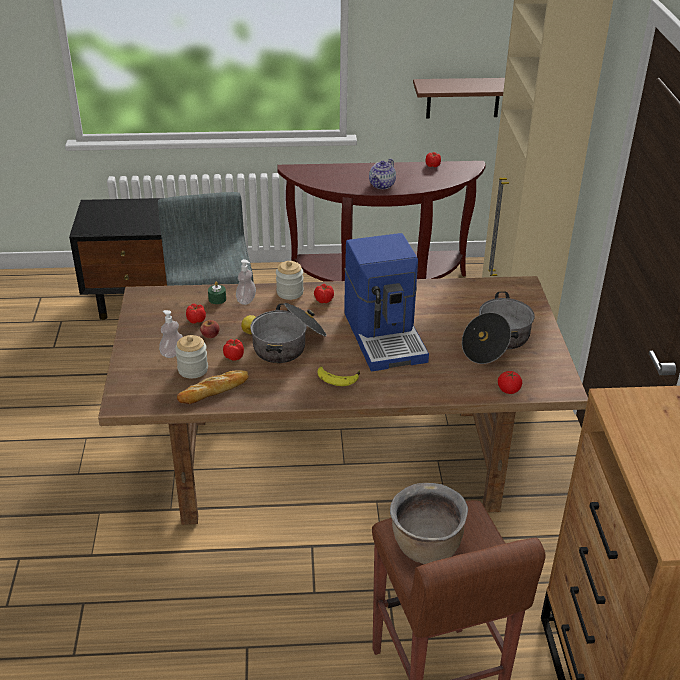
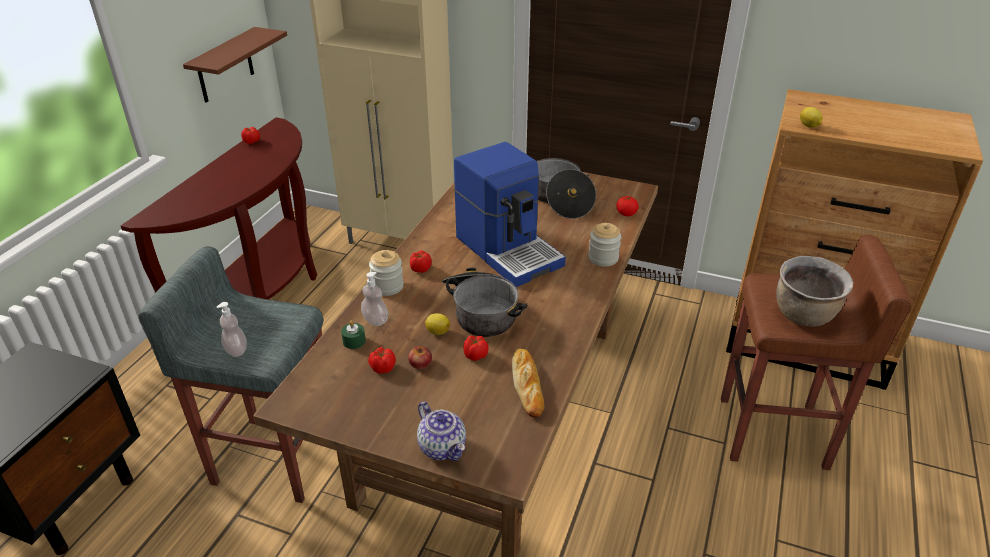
camera: 65 degrees left, 0 degrees up
(172, 353) = (435, 403): soap dispenser -> soap dispenser (236, 350)
(193, 369) = (478, 393): jar -> jar (603, 258)
(338, 377) = (556, 295): banana -> none
(382, 185) = (252, 176): teapot -> teapot (443, 447)
(385, 336) = (509, 250): coffee machine -> coffee machine turned 45 degrees clockwise
(618, 408) = (809, 126): none -> lemon

